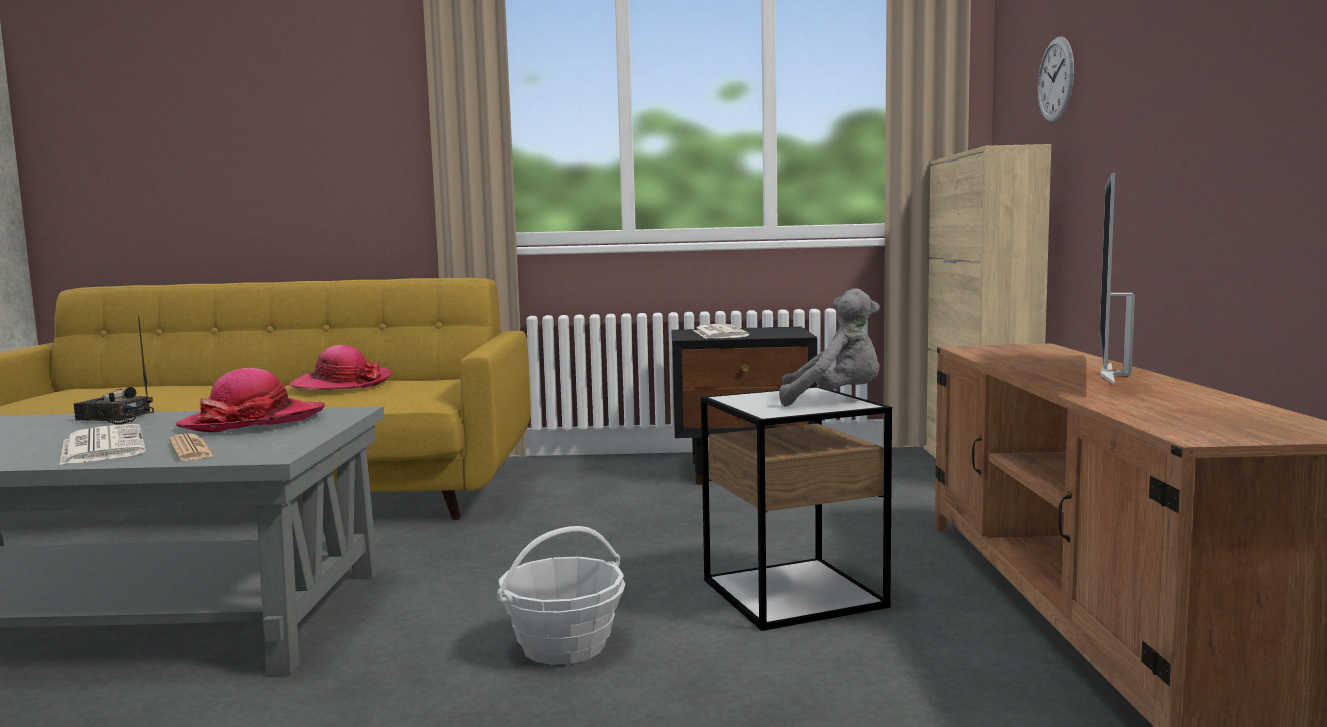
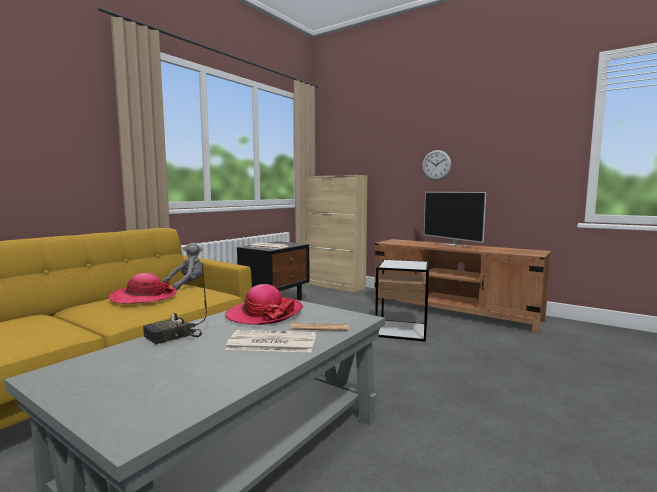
camera: 55 degrees left, 0 degrees up
(564, 646) = (405, 367): basket -> none
(834, 400) = (410, 262): grey plush toy -> grey plush toy (187, 285)
(1056, 80) = (363, 154): wall clock -> wall clock (436, 165)

